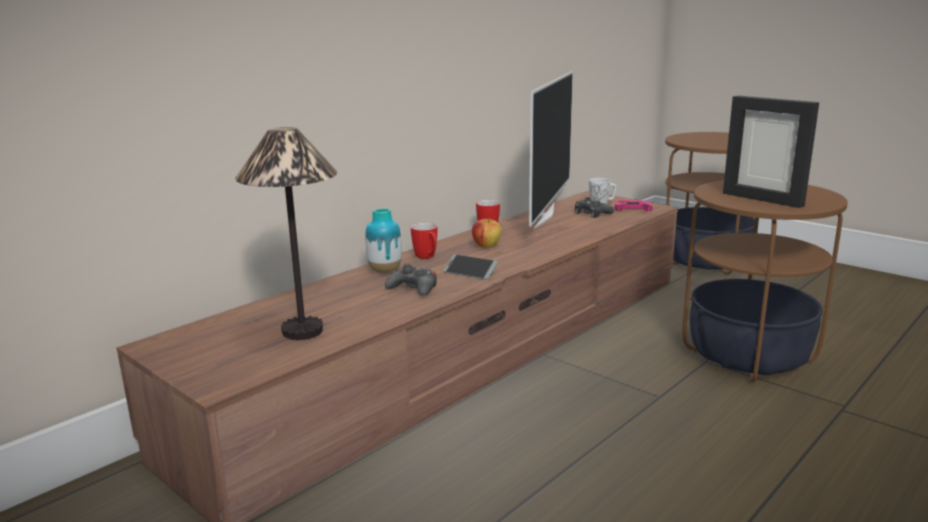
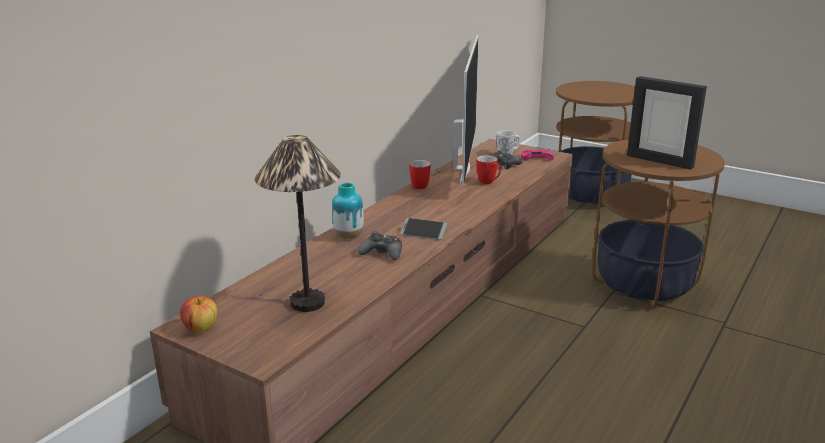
camera: 10 degrees left, 5 degrees up
(427, 257) = (379, 220): mug -> mug (489, 183)
(486, 246) = (426, 204): apple -> apple (200, 328)

